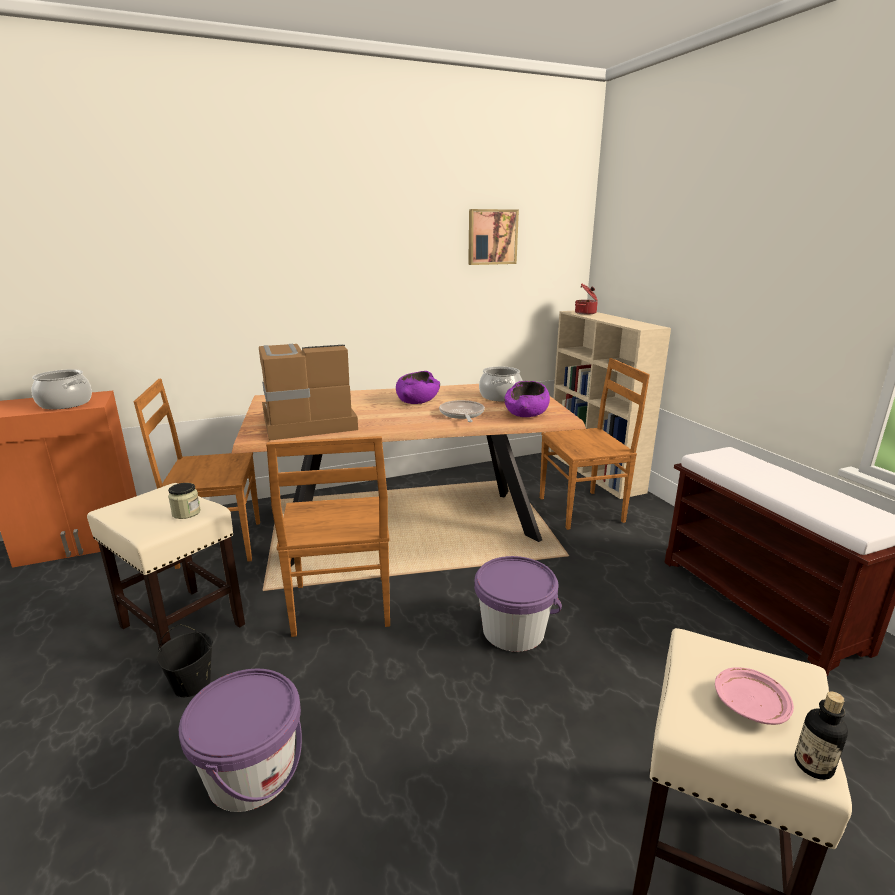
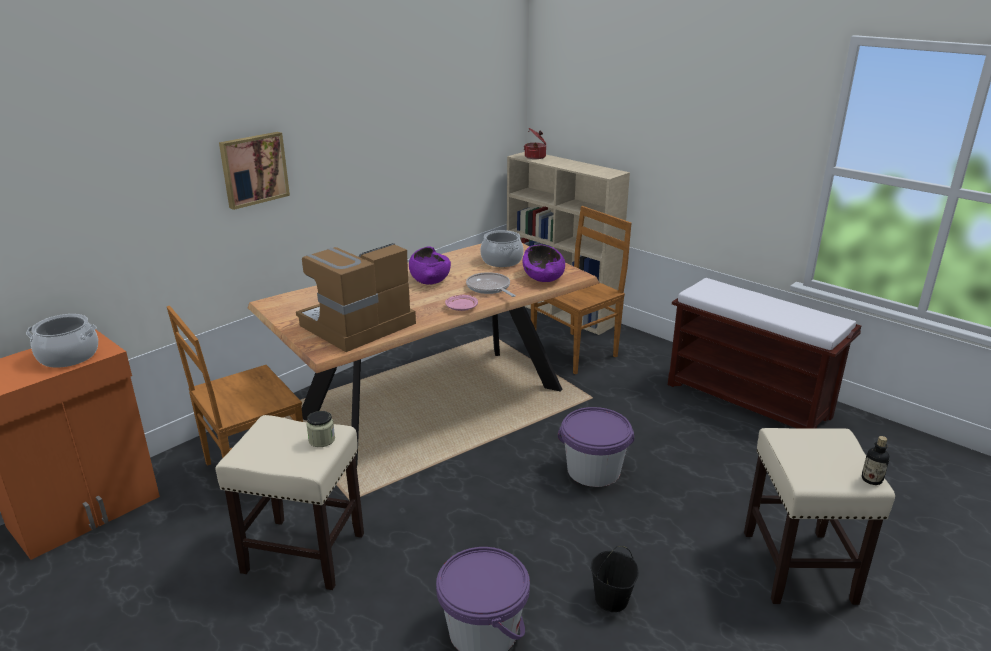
camera: 25 degrees left, 5 degrees up
(192, 684) = (367, 593): black bucket -> black bucket (612, 600)
(341, 607) = (438, 493): brown chair -> none
(492, 237) = (446, 91): picture -> picture (253, 169)
(749, 704) = (827, 459): pink plate -> pink plate (461, 308)

